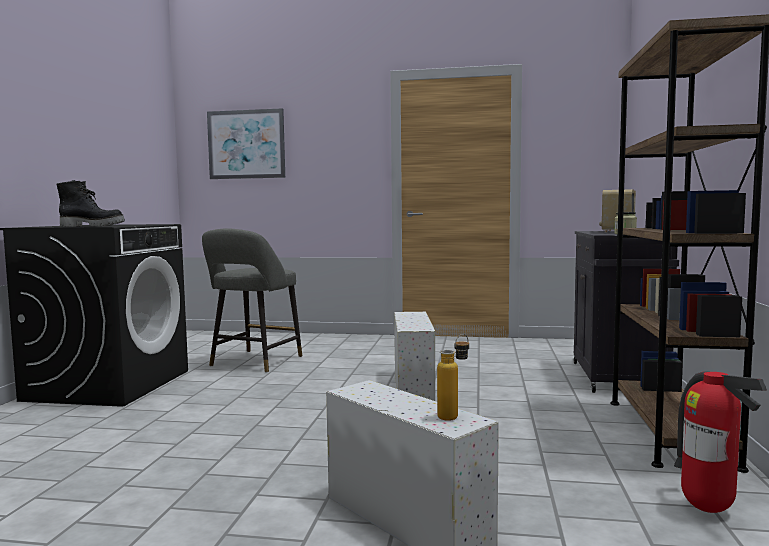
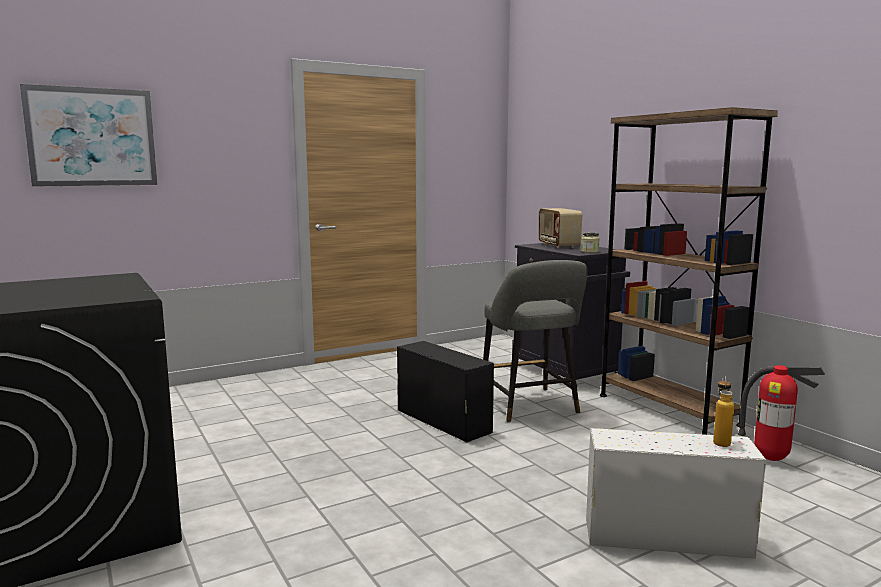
camera: 40 degrees left, 5 degrees up
(93, 226) = (97, 298): black boot -> none
(253, 362) = (218, 436): grey stool -> grey stool (530, 407)
(413, 387) = (442, 420): white storage box -> black storage box

